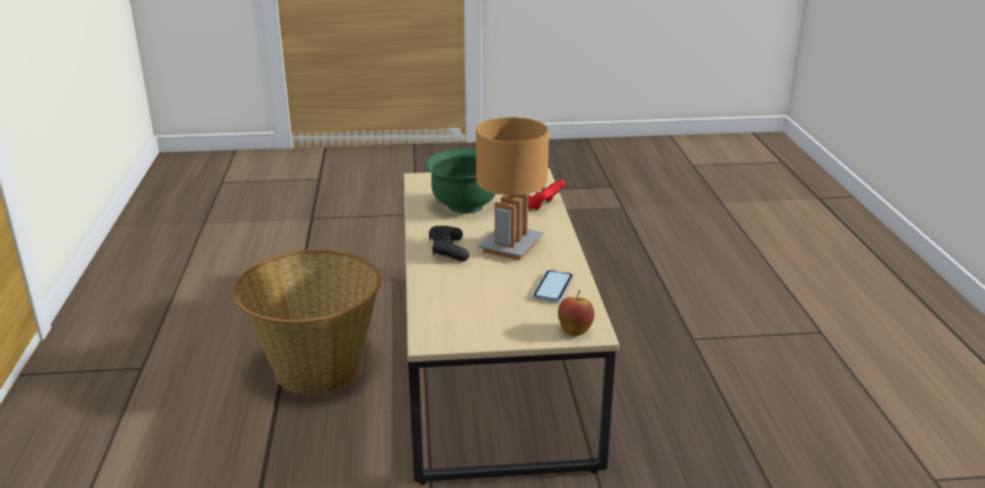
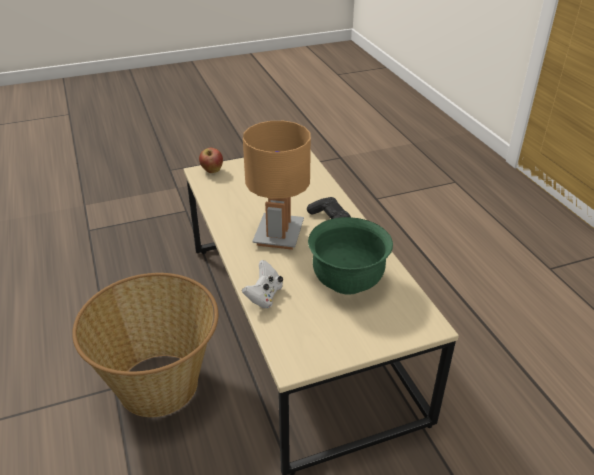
camera: 165 degrees right, 10 degrees up
(316, 368) = (427, 290): basket -> basket (160, 384)
(544, 206) = (264, 296): red game controller -> white game controller
(553, 288) = (232, 199): phone -> none

